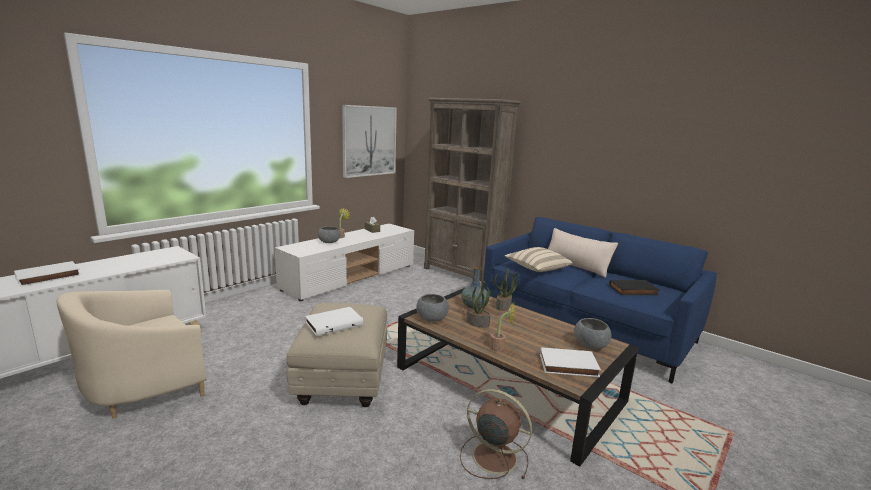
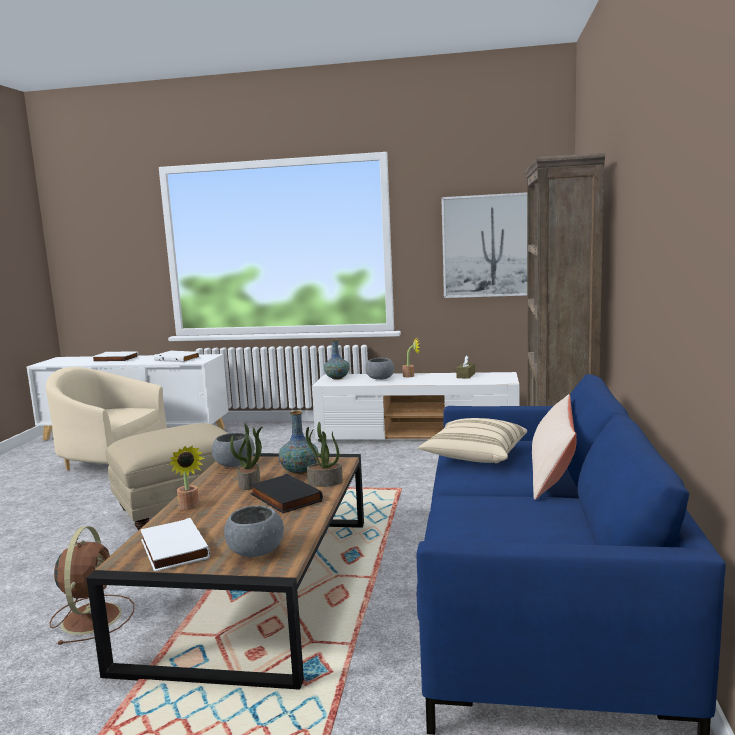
camera: 60 degrees right, 5 degrees down
(297, 248) = (337, 378): none -> vase
(334, 323) = (153, 435): white book -> white book (178, 359)
(633, 290) = (502, 528): black book -> black book (284, 498)

